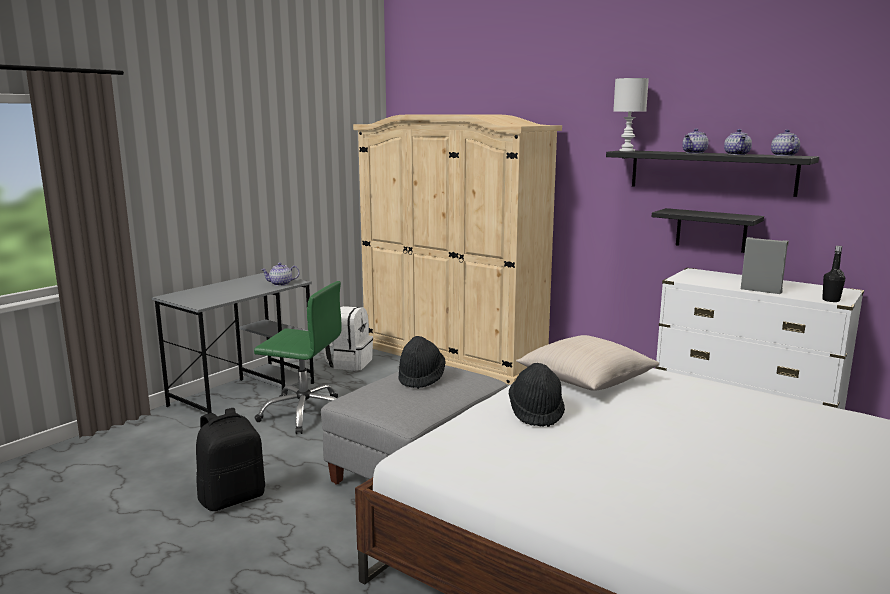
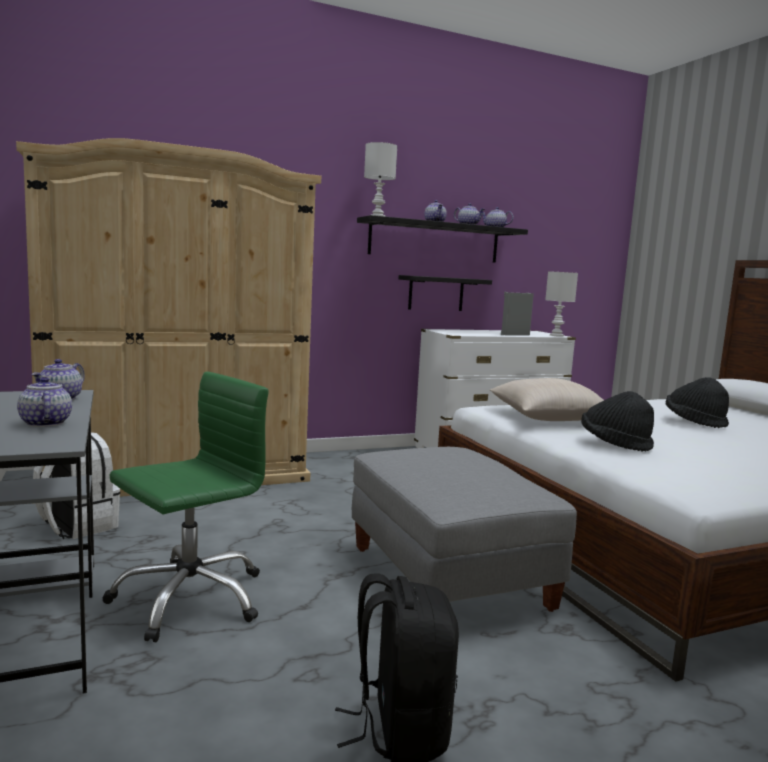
camera: 60 degrees left, 5 degrees down
(232, 295) = (44, 423): none -> teapot
(421, 378) = (436, 461): black hat -> black hat (694, 422)
(831, 300) = (556, 335): black bottle -> white table lamp

